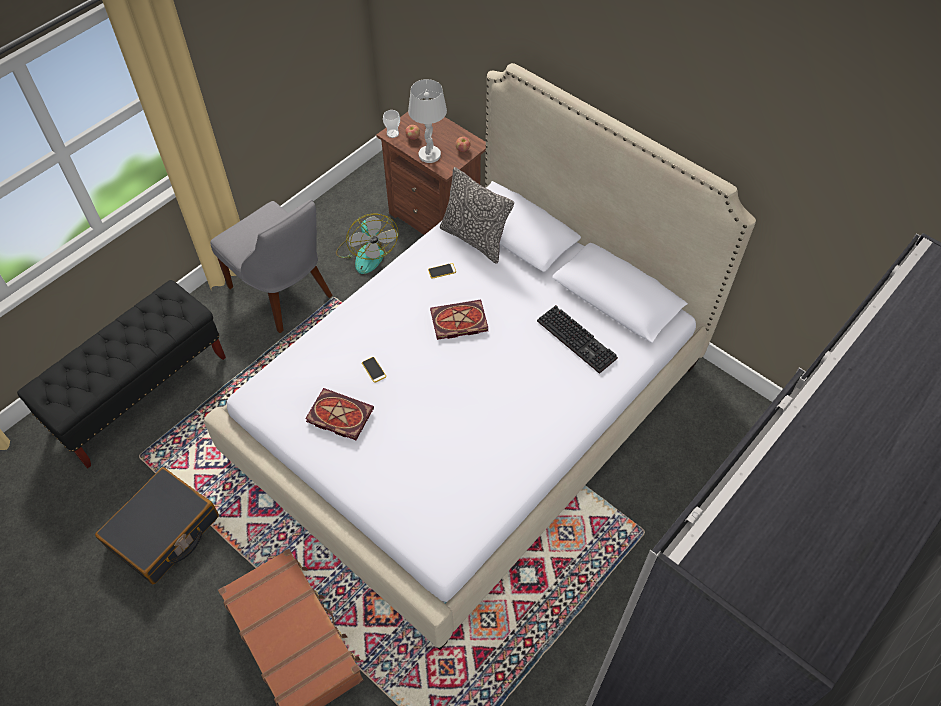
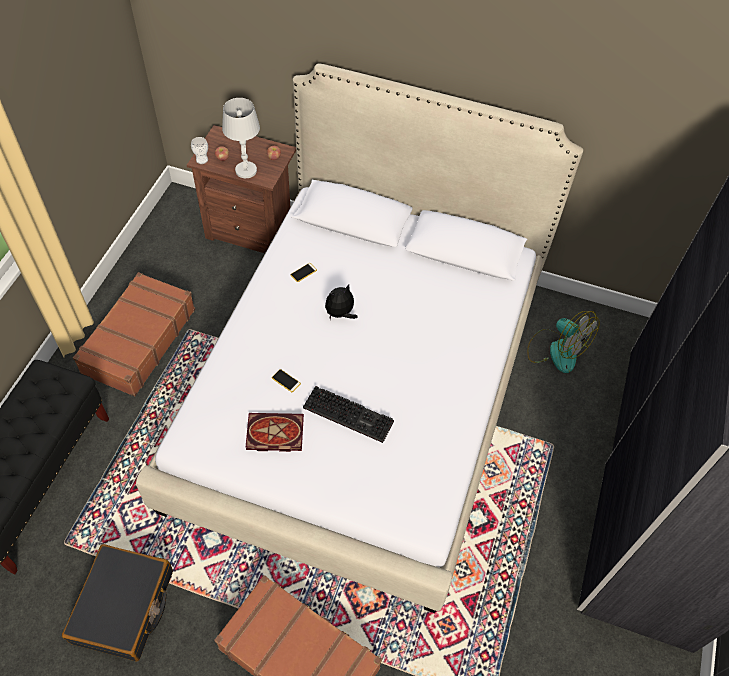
camera: 25 degrees left, 0 degrees up
(283, 294) = (138, 341): grey chair -> brown suitcase
(366, 253) = (201, 280): fan -> fan (556, 350)
(457, 322) = (340, 314): book -> plush toy
(475, 239) = (319, 236): pillow -> none
(578, 339) = (451, 297): keyboard -> keyboard (350, 414)

